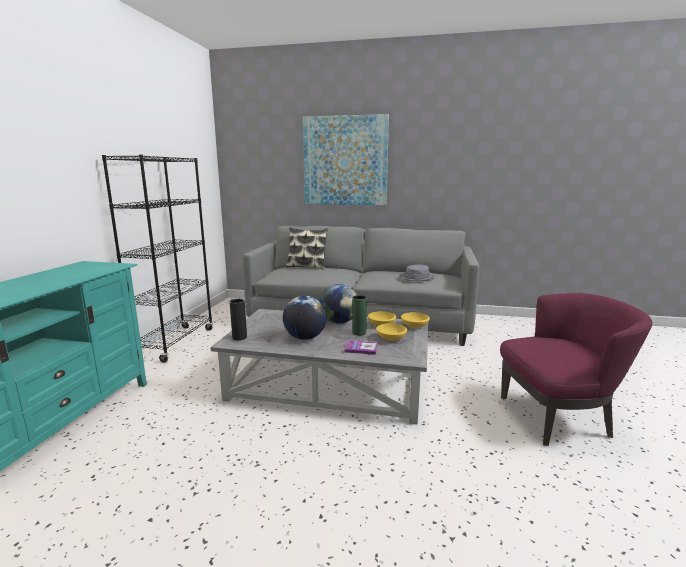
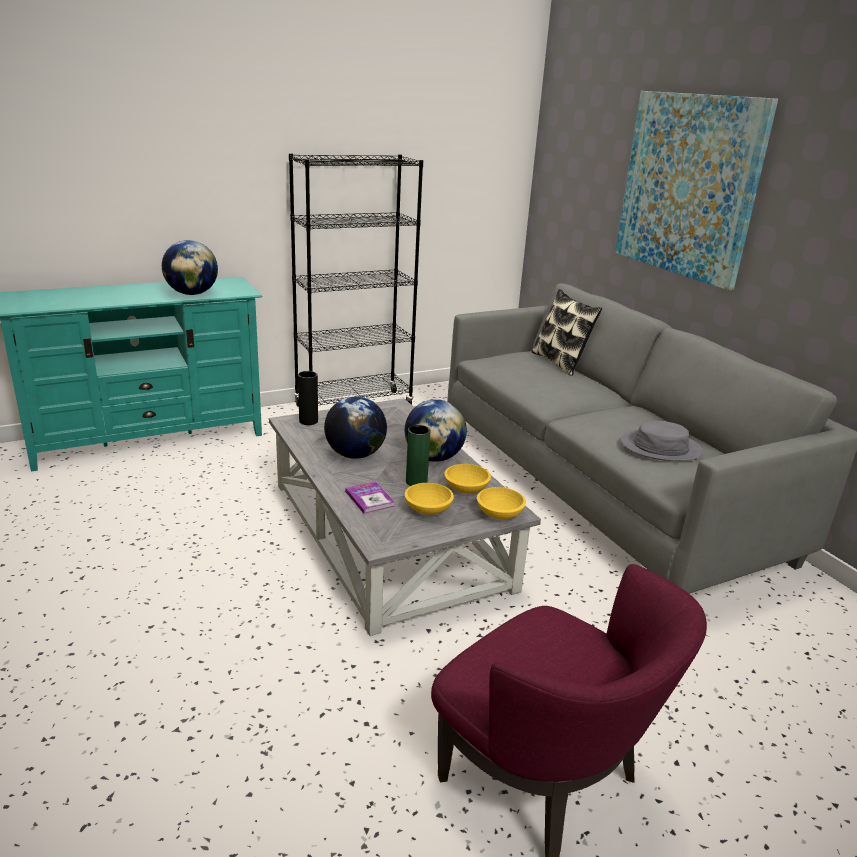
camera: 50 degrees right, 10 degrees up
(78, 275) = (192, 294): none -> globe

